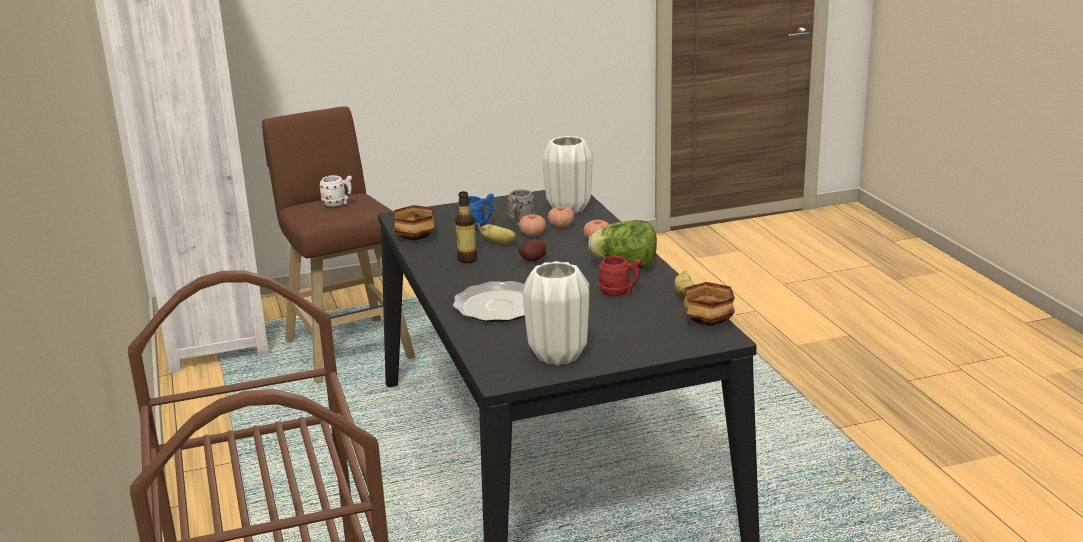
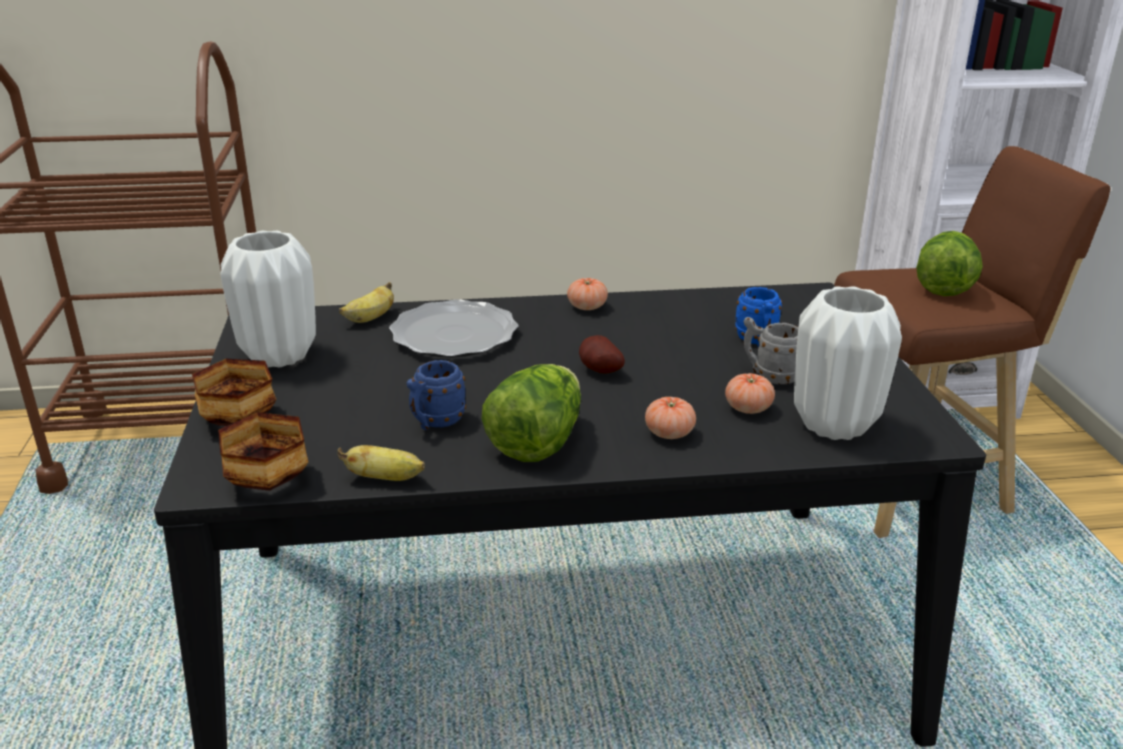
camera: 100 degrees right, 5 degrees up
(338, 204) = (943, 286): white mug -> lettuce
(414, 238) = (724, 299): bowl -> bowl (241, 419)
(467, 259) = (626, 326): bottle -> none
(499, 243) = (683, 352): banana -> banana (370, 318)
(532, 234) = (714, 380): tomato -> tomato (587, 307)
(620, 293) = (435, 422): red mug -> blue mug

